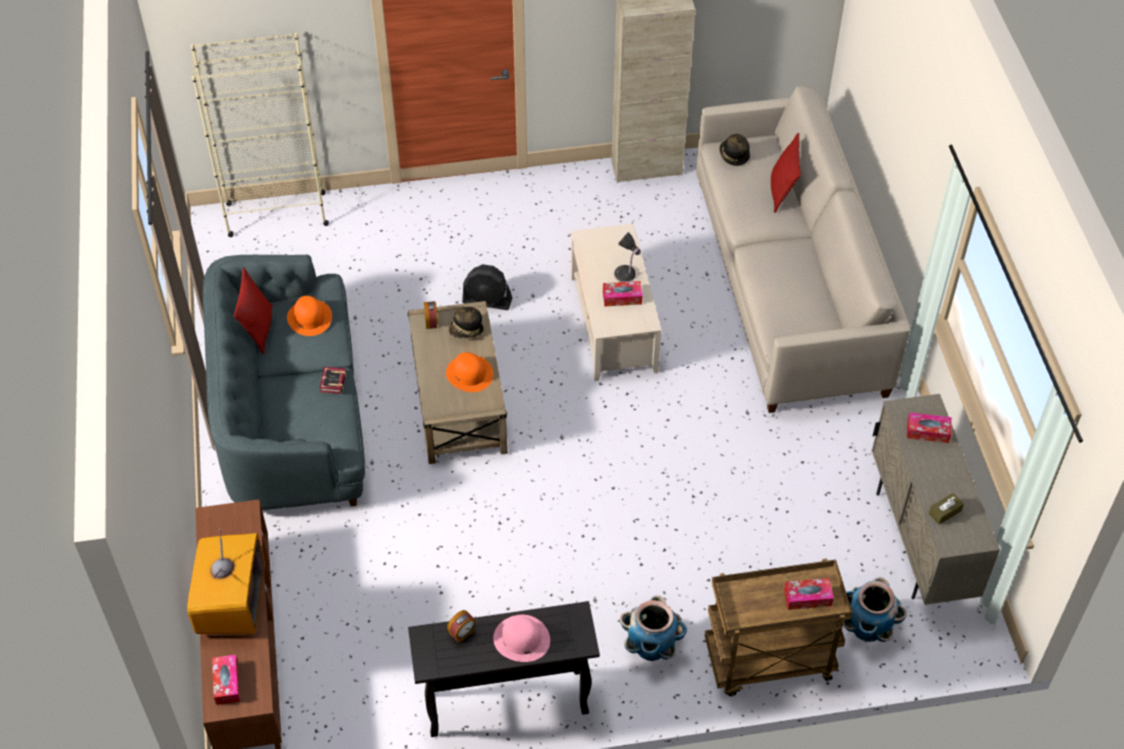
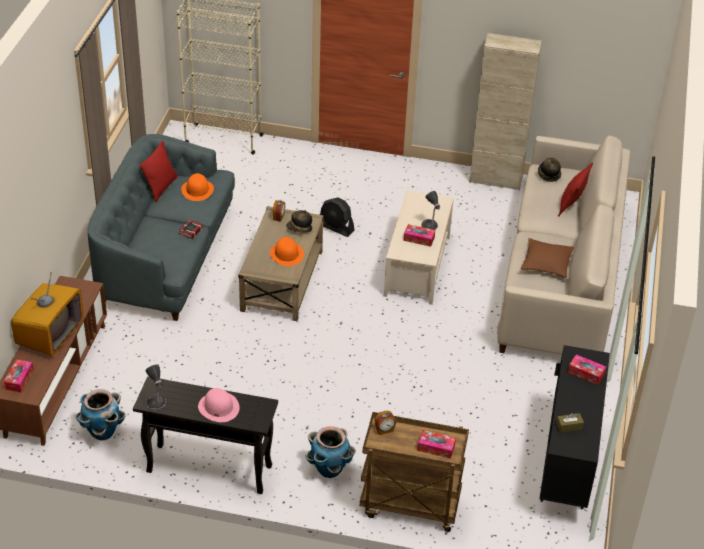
camera: 20 degrees right, 10 degrees down
(441, 662) = (156, 403): none -> table lamp
(462, 633) = (181, 391): alarm clock -> alarm clock (384, 430)
(794, 285) = (546, 263): none -> brown pillow
(867, 629) = (495, 509): planter -> planter (102, 432)
(918, 542) = (566, 467): beige cabinet -> black cabinet

